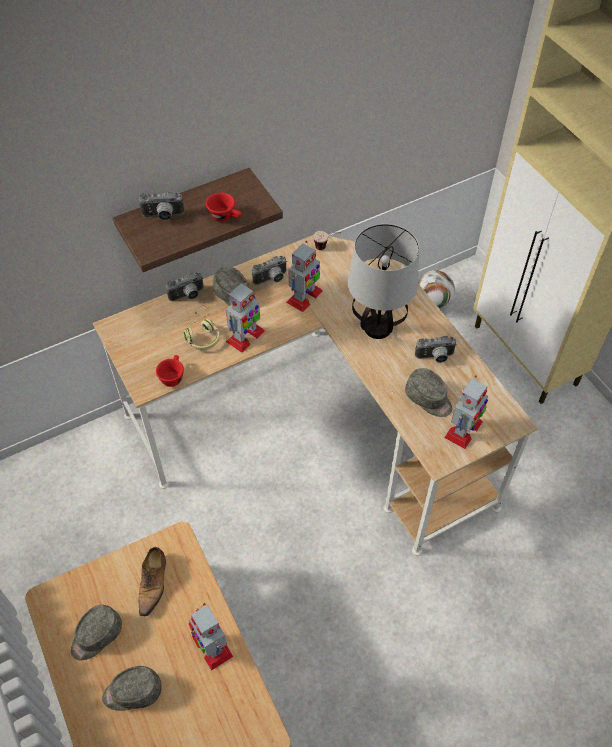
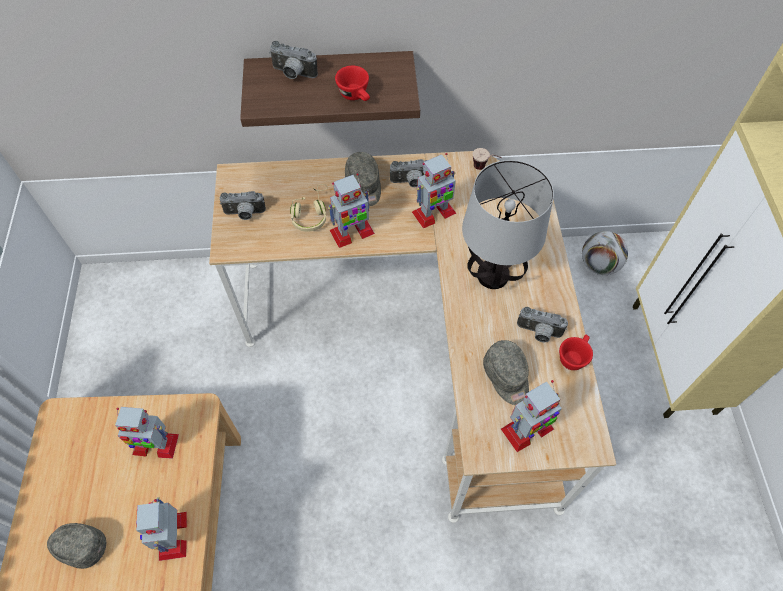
camera: 25 degrees right, 5 degrees up
(96, 636) = (77, 473): grey cap -> none
(153, 583) = (155, 444): shoe -> toy robot
(172, 376) = (259, 246): red cup -> red cup (573, 356)
(188, 296) = (319, 170): camera -> camera (244, 214)

